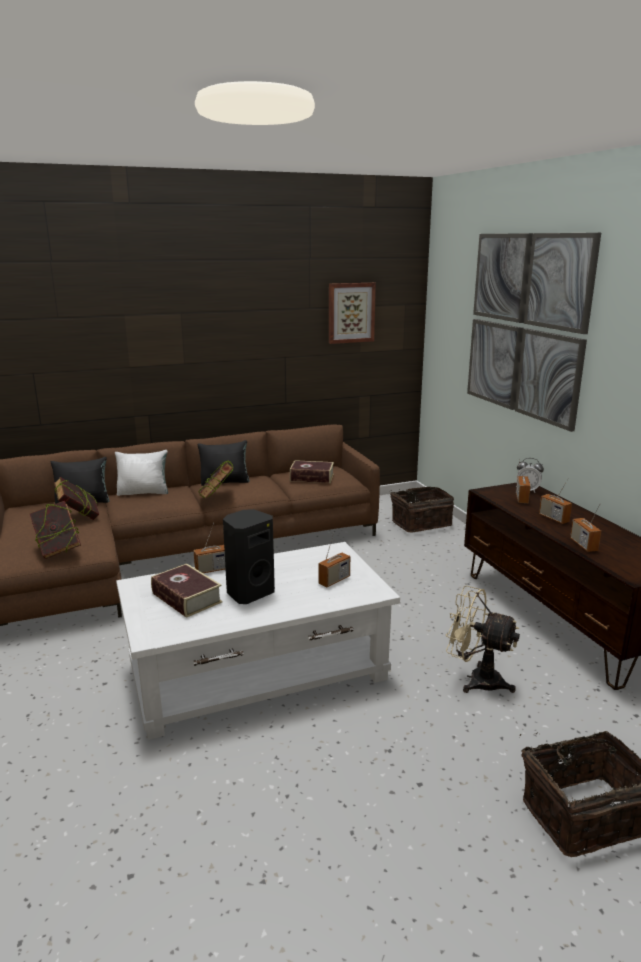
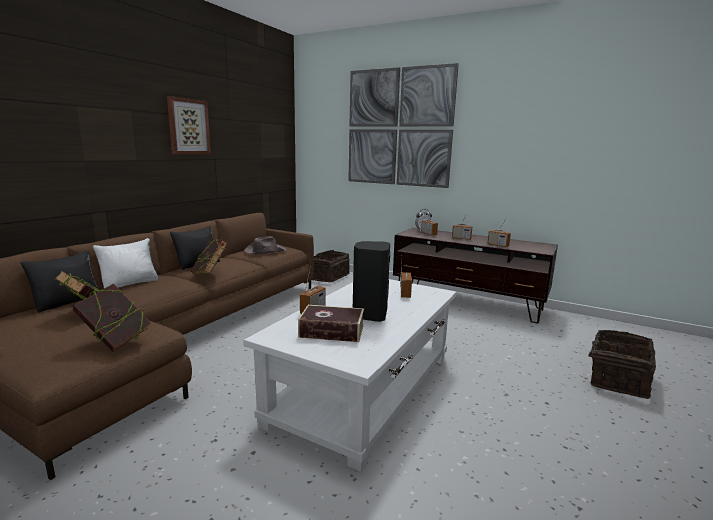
camera: 40 degrees left, 5 degrees down
(312, 477) = (264, 251): book -> brown hat
(351, 312) = (255, 126): picture -> picture (188, 127)
(476, 679) = (482, 341): beige fan -> none

